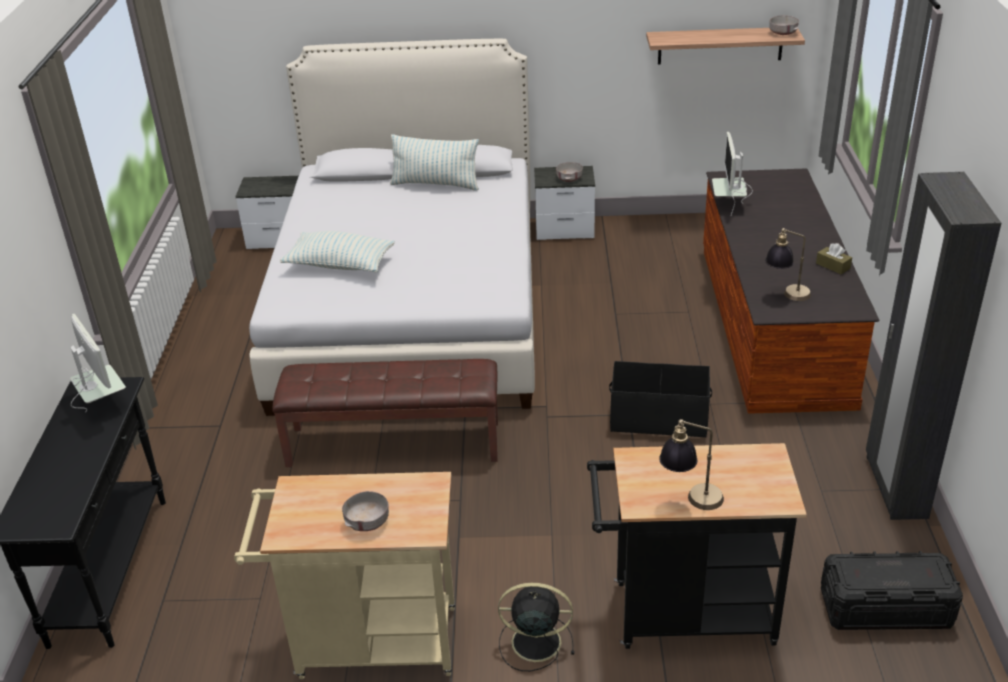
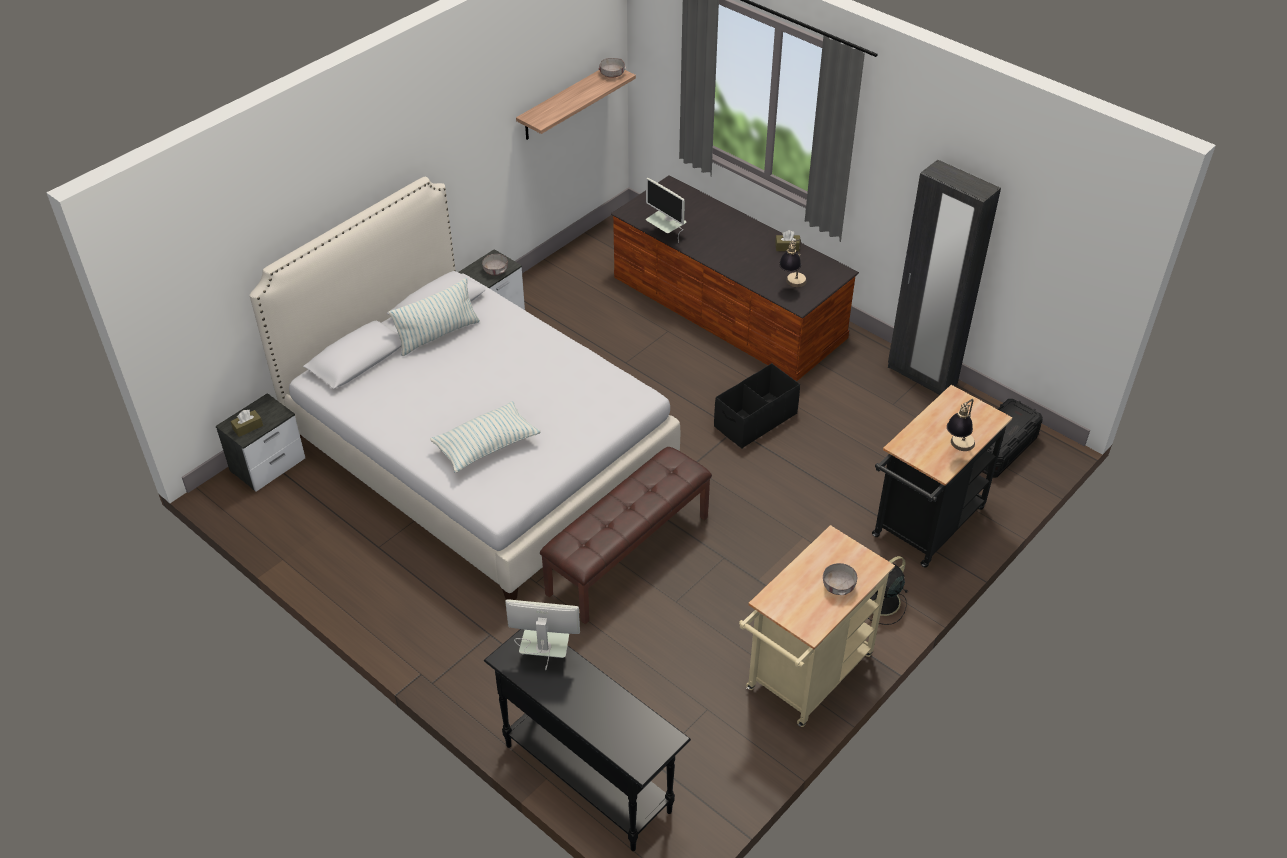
camera: 50 degrees left, 10 degrees up
(257, 187) = (248, 427): none -> brown tissue box

